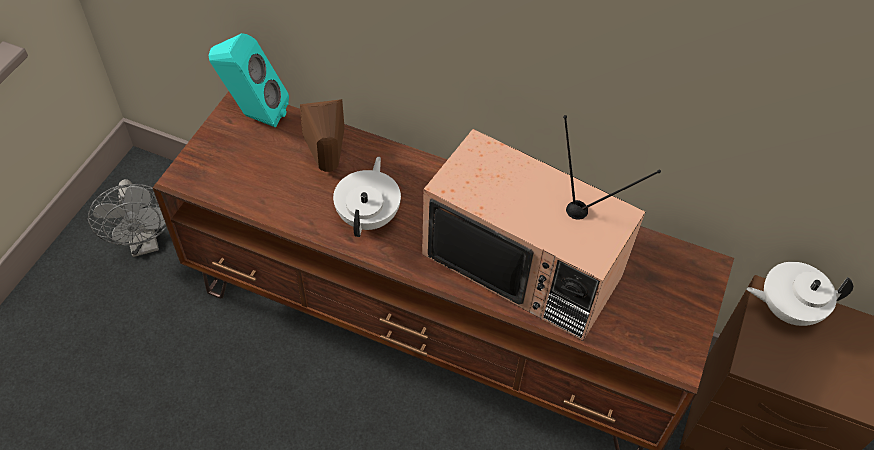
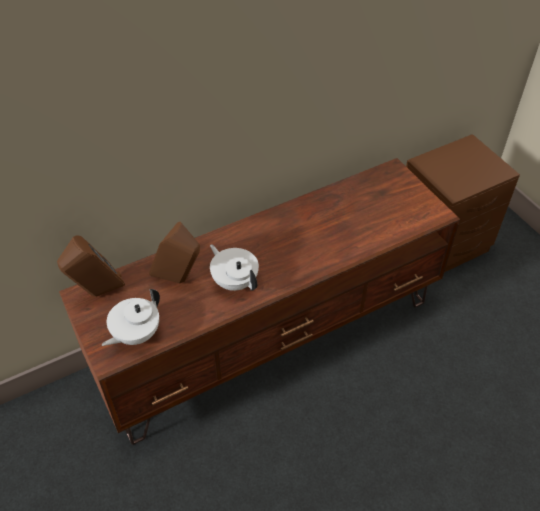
camera: 50 degrees left, 5 degrees down
(144, 243) = (53, 462): grey fan -> none
(254, 115) = (97, 293): turquoise speaker -> brown speaker
(526, 264) = (331, 234): television -> none
(786, 308) = (435, 162): white teapot -> white teapot (135, 334)

